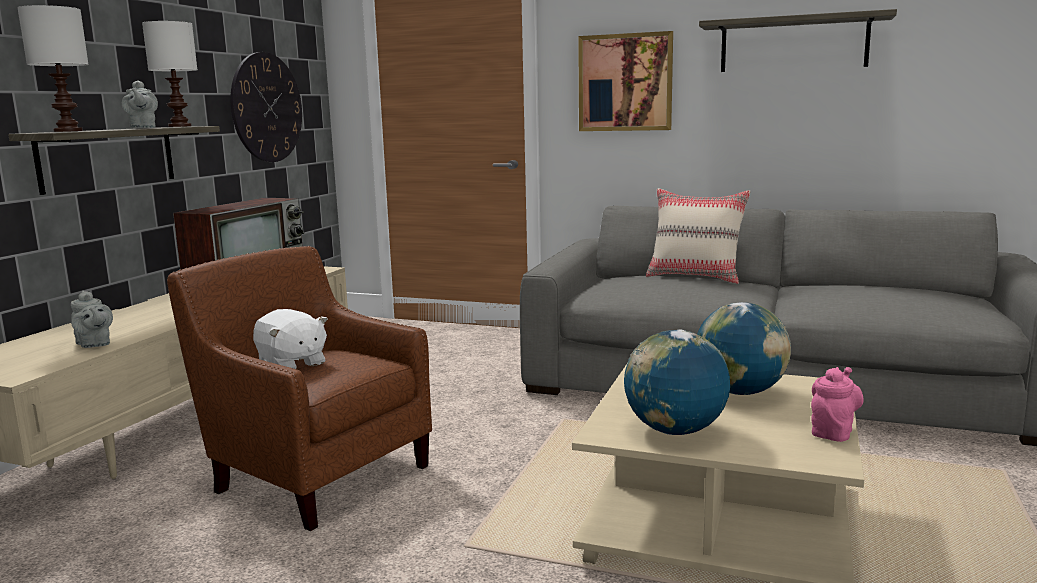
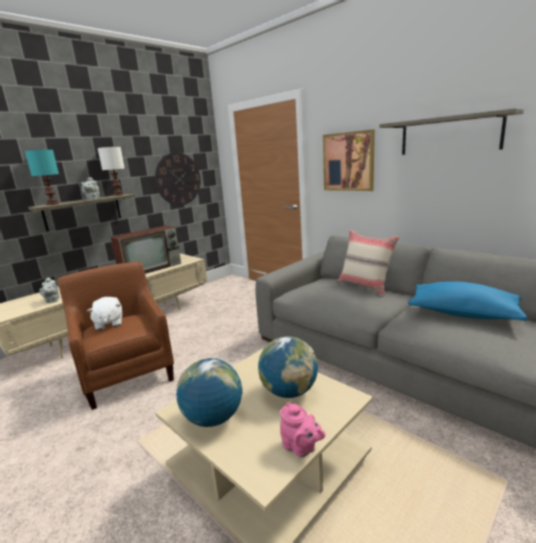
camera: 25 degrees right, 5 degrees up
(67, 131) = (52, 204): white table lamp -> turquoise table lamp
(833, 431) = (301, 448): pink teapot -> pink teapot turned 75 degrees clockwise
(866, 290) = (463, 313): none -> blue pillow

